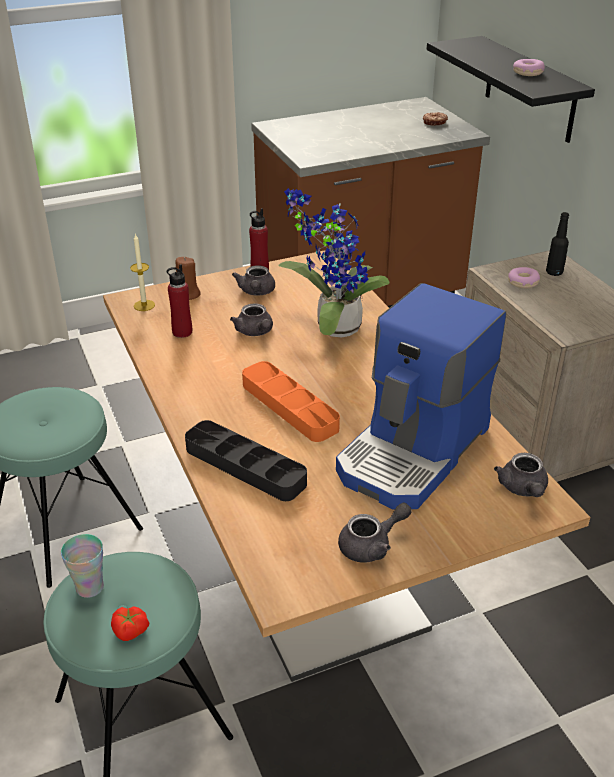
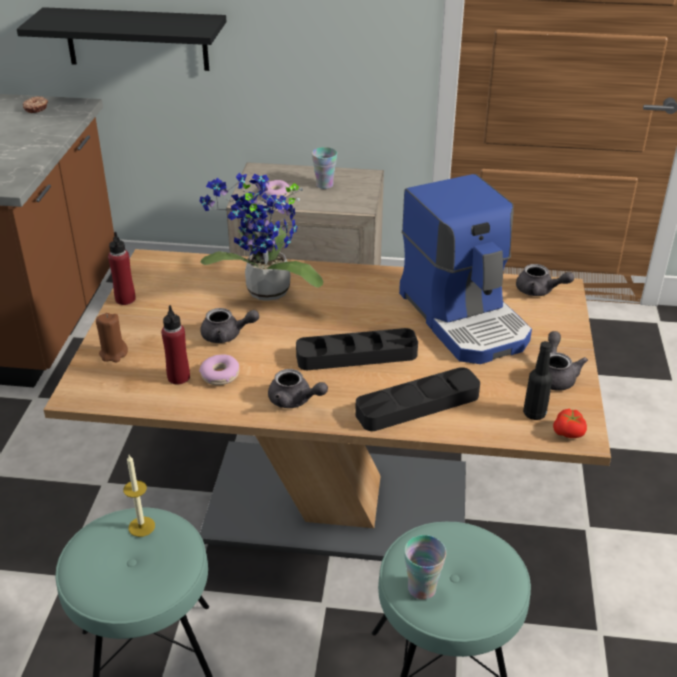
camera: 60 degrees left, 0 degrees up
(130, 631) = (493, 576): tomato -> tomato (569, 433)
(144, 305) = (100, 387): candle -> candle (141, 526)
(256, 292) = (159, 313): grey teapot -> grey teapot (295, 401)
(289, 406) = (356, 355): orange tray -> black tray
(528, 73) = (157, 21): donut -> donut (220, 375)
(554, 272) = (278, 177): black bottle -> black bottle (534, 414)
(577, 300) = (324, 185): none -> cup

